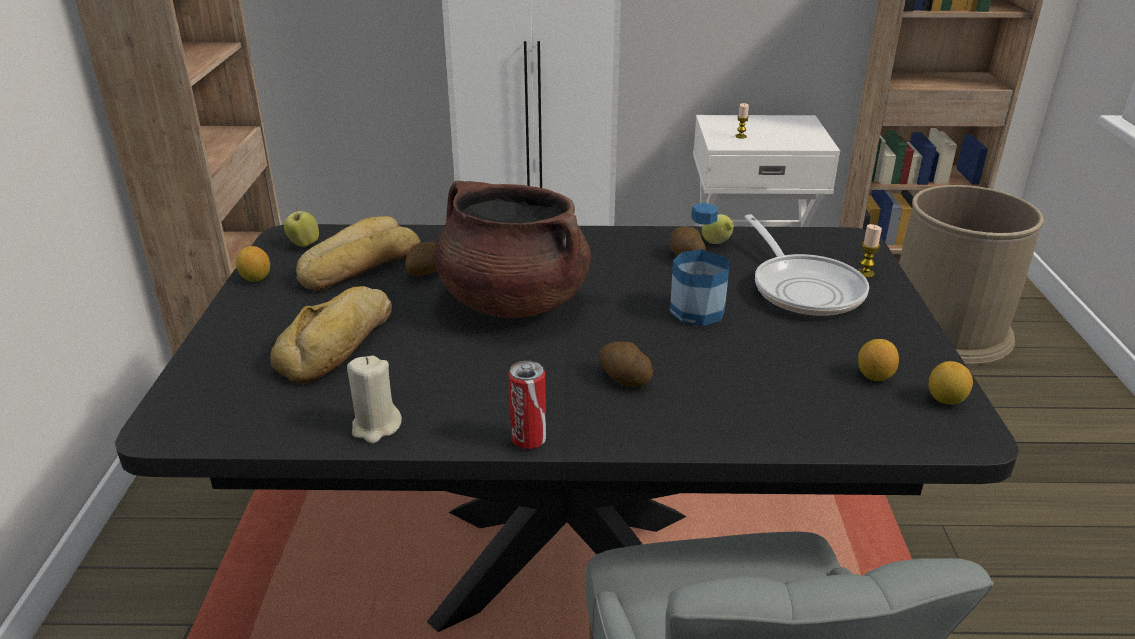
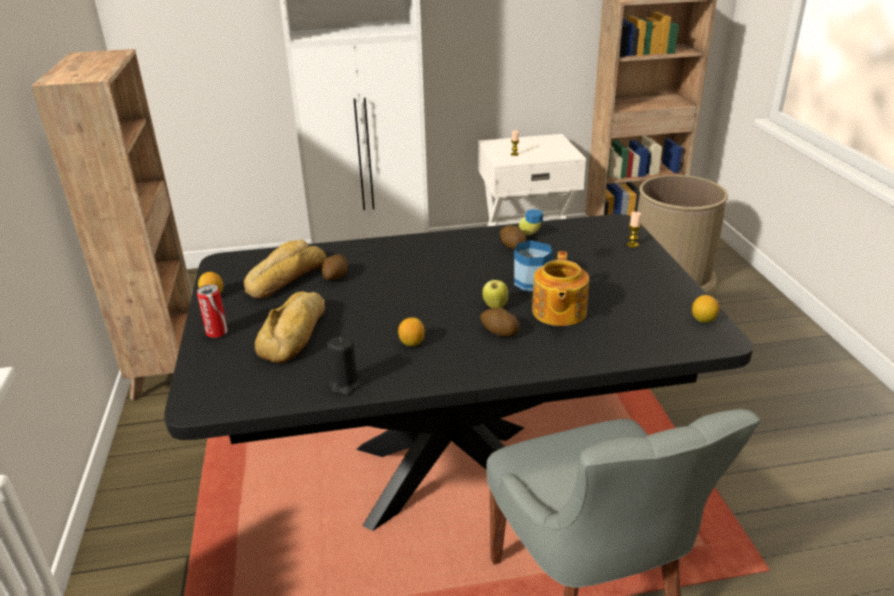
camera: 10 degrees left, 0 degrees up
(304, 245) = (237, 267): apple -> apple (495, 306)
(376, 427) = (345, 384): beige candle -> black candle
(512, 301) = (405, 290): brown cooking pot -> none
(528, 439) = (451, 379): can -> can (217, 333)
(722, 360) = (558, 312): none -> teapot
(803, 288) = (596, 259): frying pan -> none
(874, 376) = (656, 310): lemon -> lemon (412, 343)

